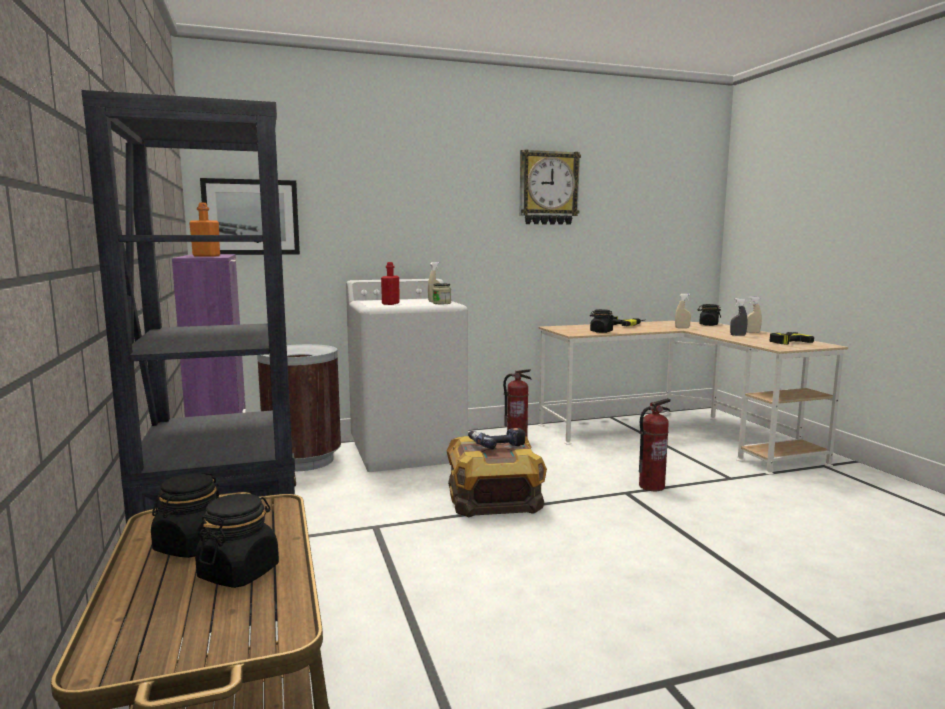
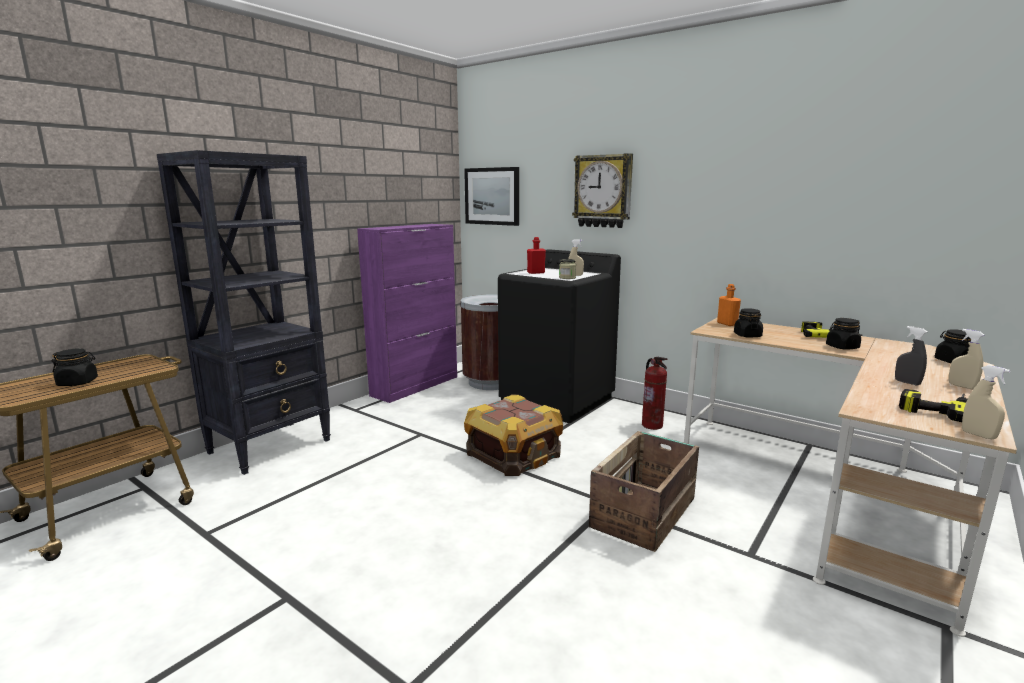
camera: 55 degrees right, 5 degrees up
(192, 546) = (108, 370): black jar -> black jar (842, 347)
(206, 256) = (390, 227): orange bottle -> orange bottle (727, 324)
(408, 450) = (557, 400): white washing machine -> black washing machine
(496, 444) = (515, 408): power drill -> none
(548, 188) = (747, 160): wall clock -> wall clock (603, 191)
(651, 486) = (645, 512): fire extinguisher -> crate
(682, 328) = (882, 355): beige spray bottle -> beige spray bottle (978, 435)

